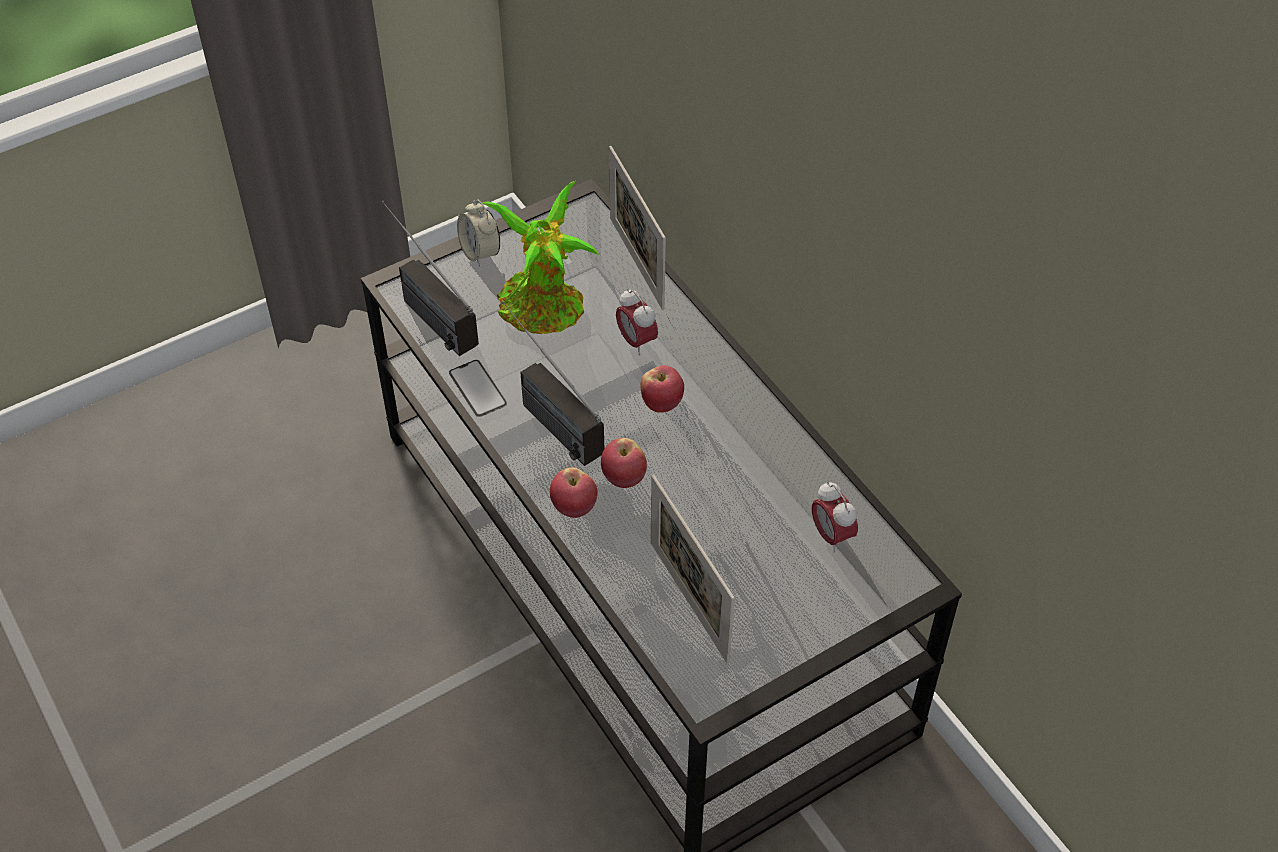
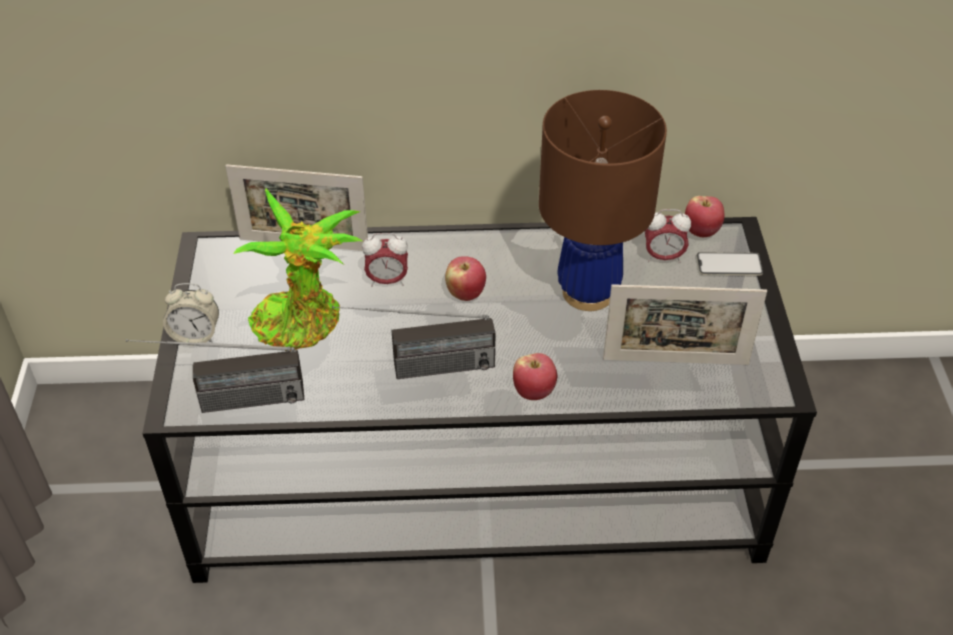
camera: 60 degrees left, 5 degrees down
(477, 388) = (354, 401): phone -> phone (729, 264)
(624, 478) = (525, 348): apple -> apple (701, 231)
(733, 494) = (588, 292): none -> brown table lamp

